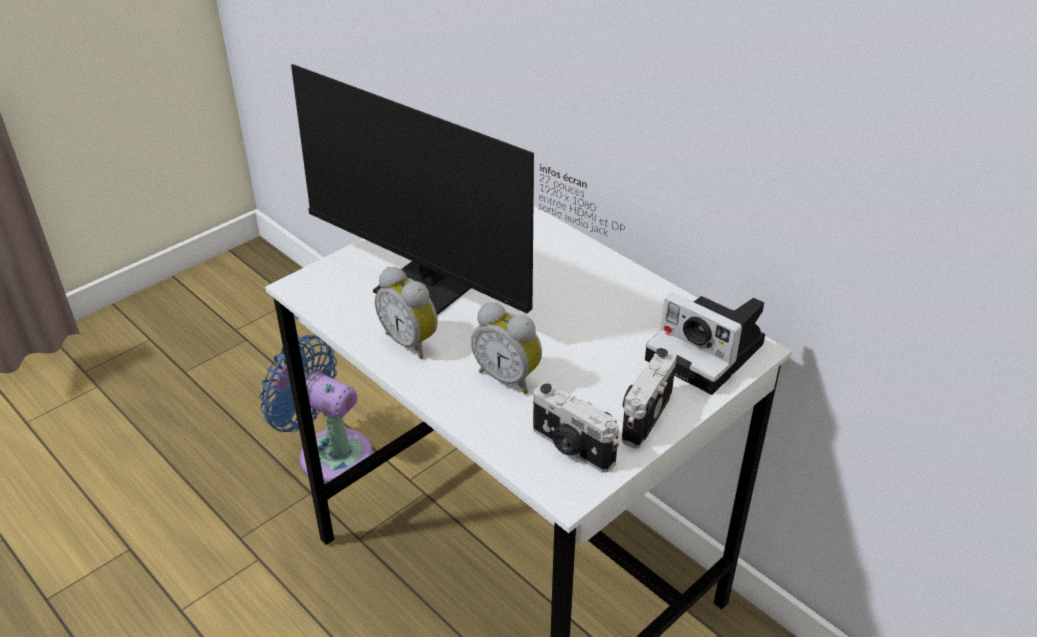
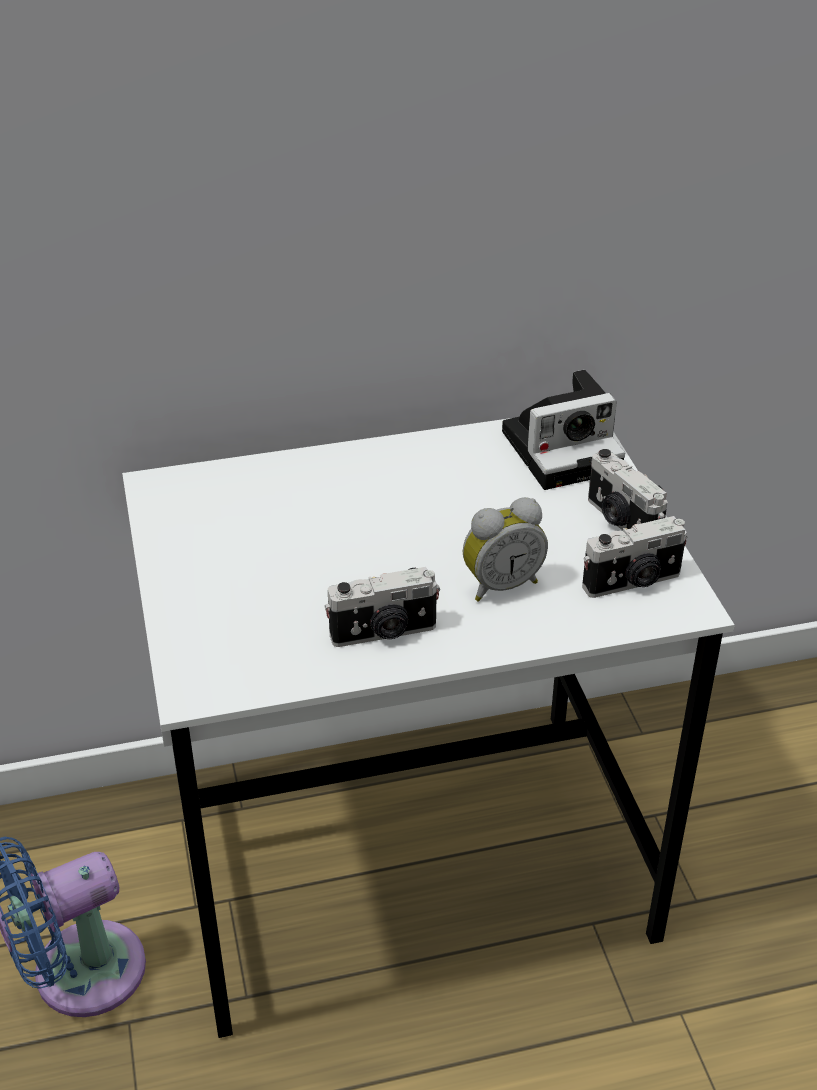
camera: 60 degrees left, 0 degrees up
(412, 341) = (384, 633): alarm clock -> camera
(434, 294) = (313, 588): monitor -> none

